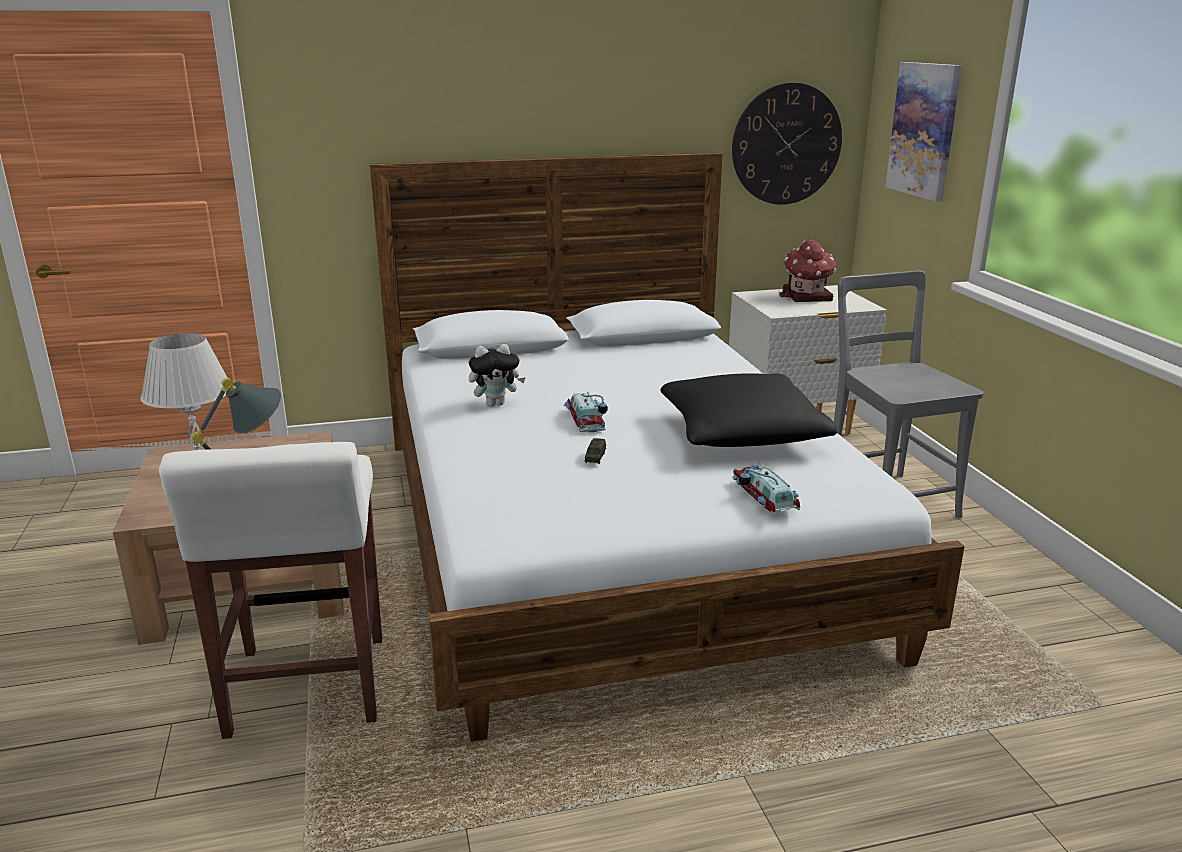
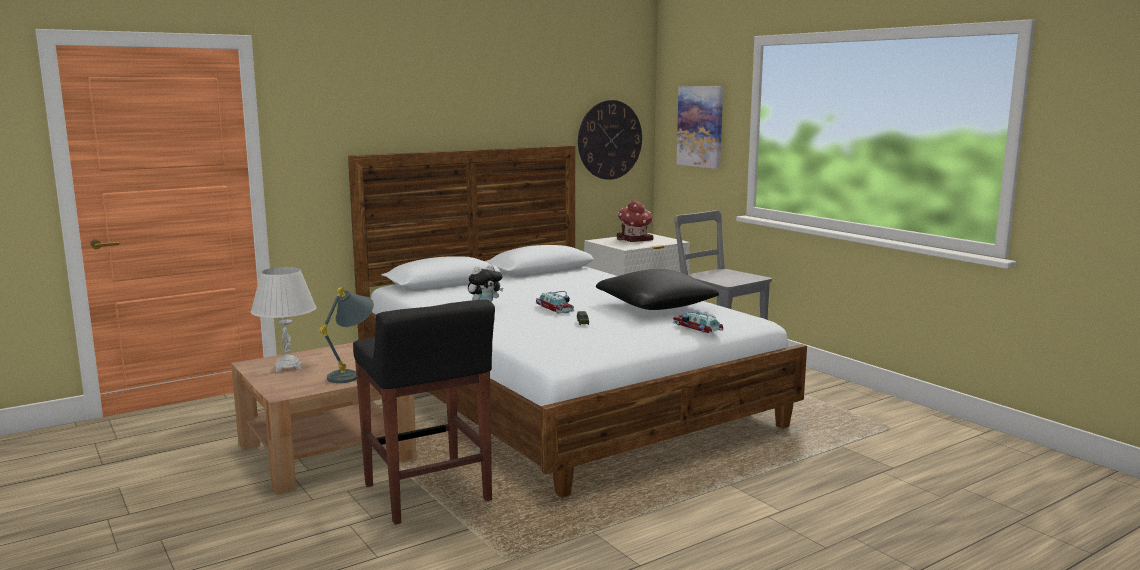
camera: 20 degrees left, 10 degrees down
(307, 688) = (427, 494): white stool -> black stool

